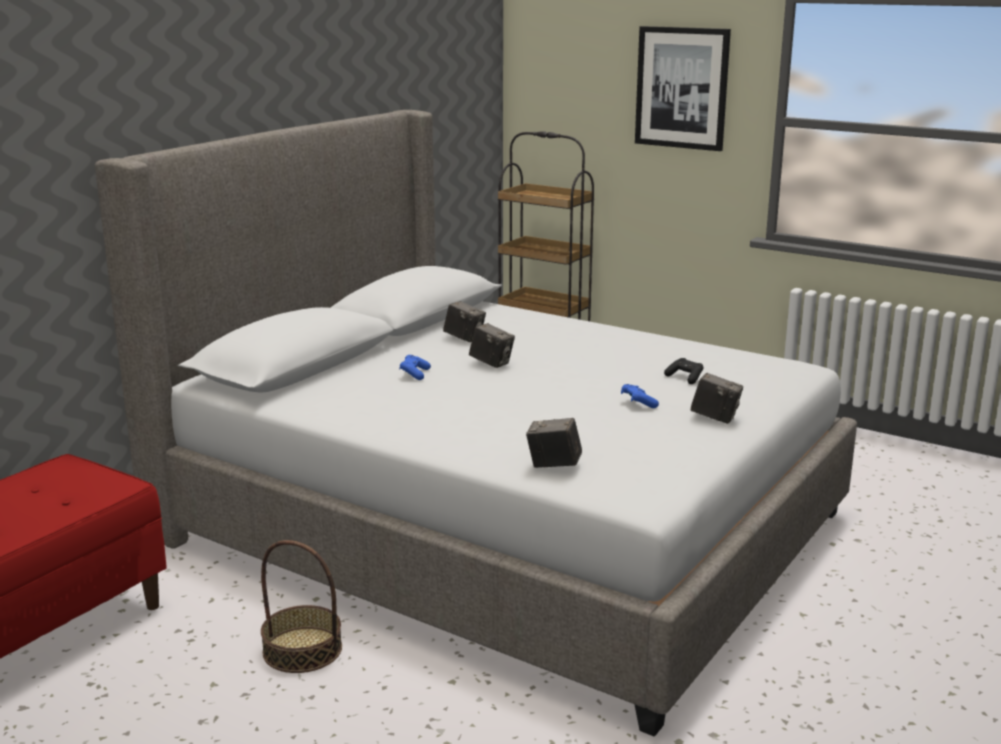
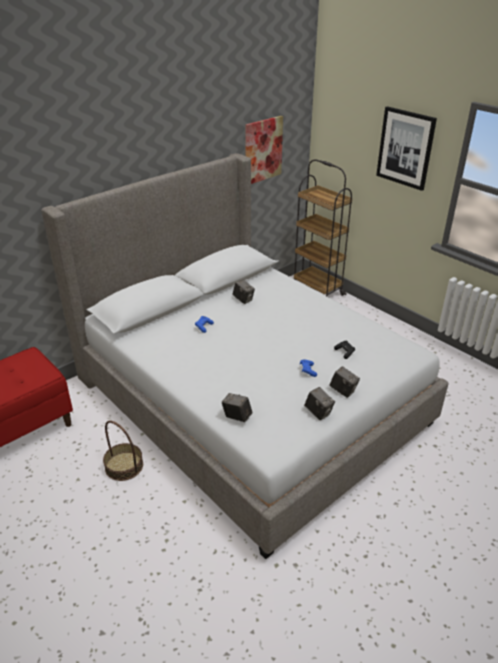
camera: 15 degrees right, 15 degrees up
(437, 114) = (263, 150): none -> picture
(491, 363) = (247, 324): camera -> camera (318, 412)

